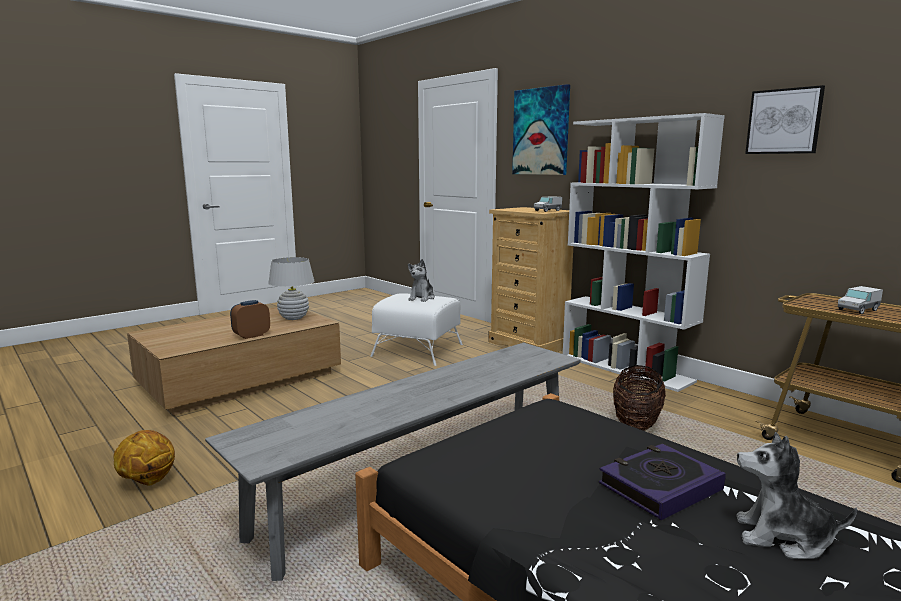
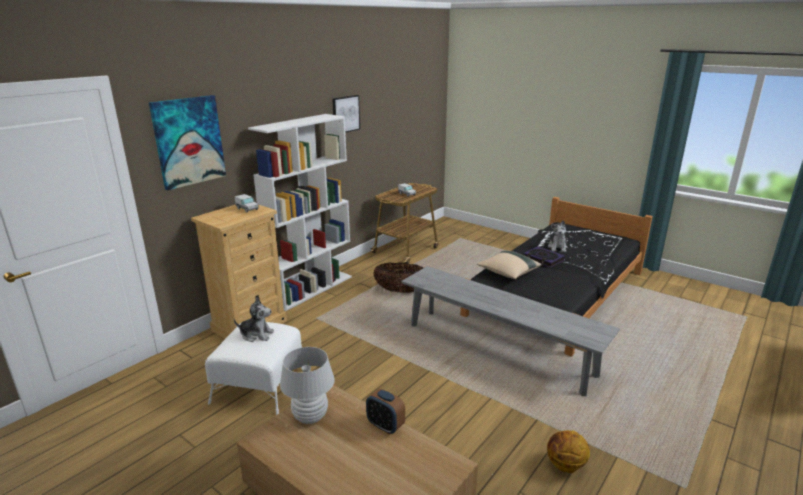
camera: 100 degrees left, 10 degrees up
(566, 427) = (508, 273): none -> beige pillow

